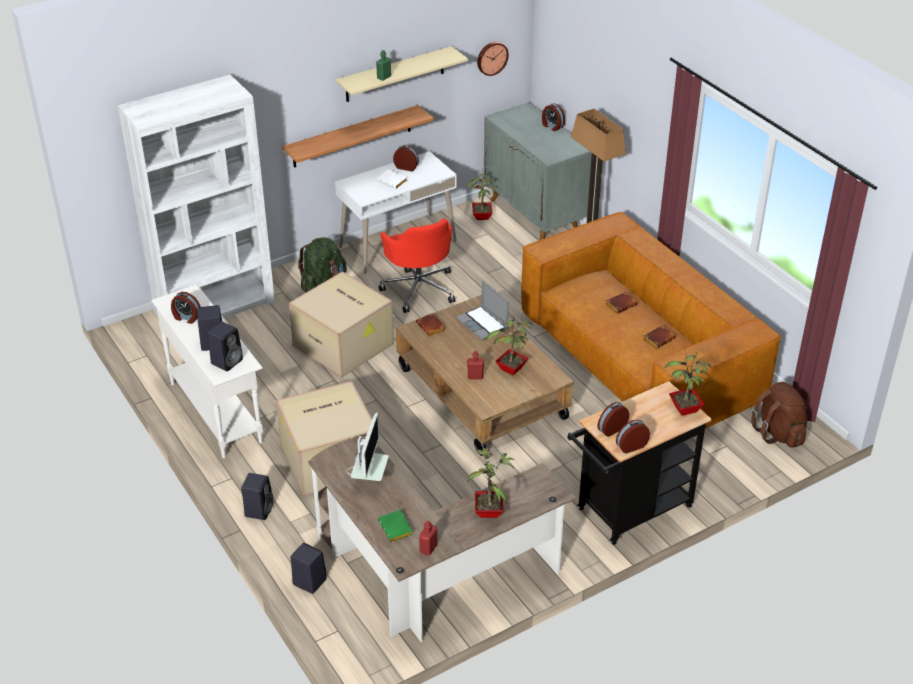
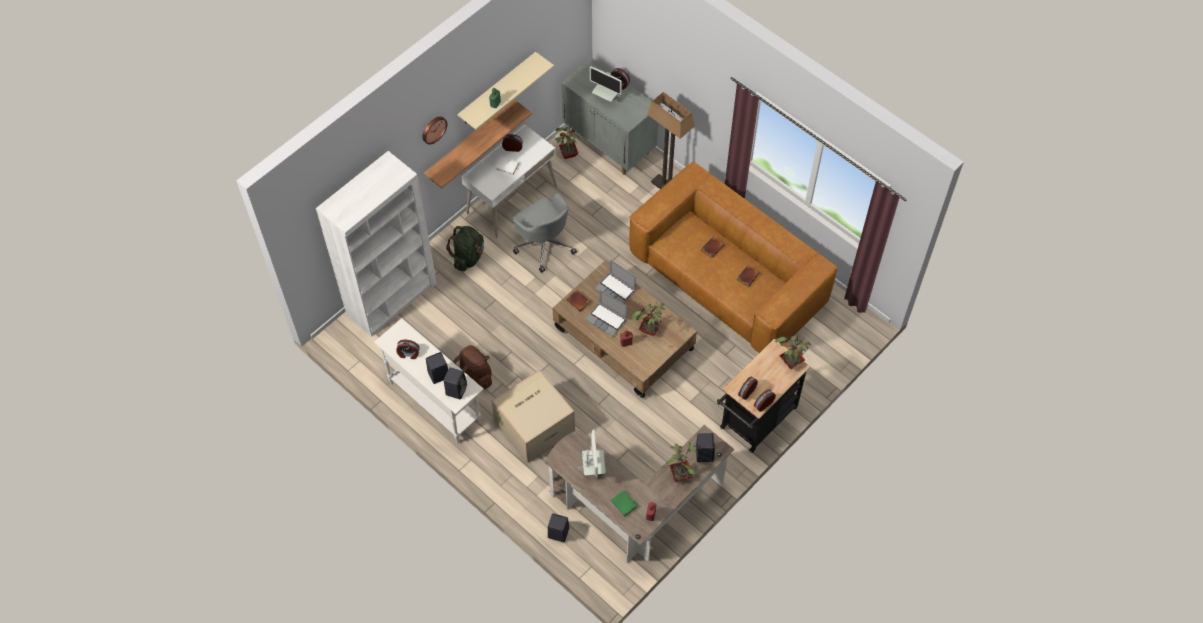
camera: 15 degrees left, 20 degrees up
(259, 509) = (501, 482): black speaker -> black speaker (704, 453)
(345, 344) = (507, 314): cardboard box -> none
(419, 288) = (544, 244): red office chair -> grey office chair
(460, 350) = (607, 320): none -> laptop
(491, 58) = (563, 43): wall clock -> wall clock (433, 129)
(532, 135) = (606, 98): none -> monitor
(779, 433) = (842, 328): brown backpack -> brown backpack (475, 375)

